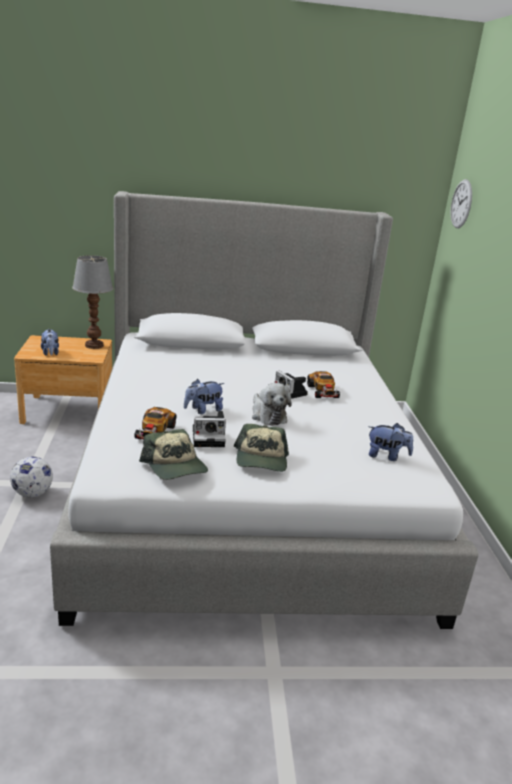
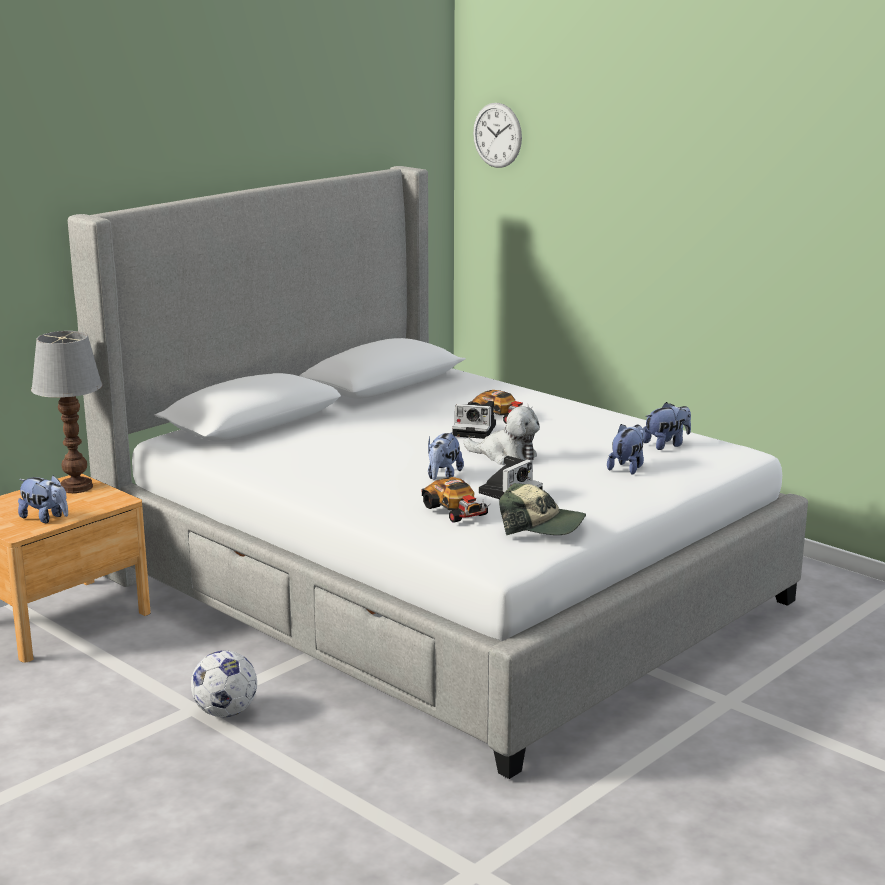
camera: 40 degrees left, 5 degrees down
(261, 460) = (588, 490): cap -> none
(323, 458) = (628, 467): none -> plush toy

